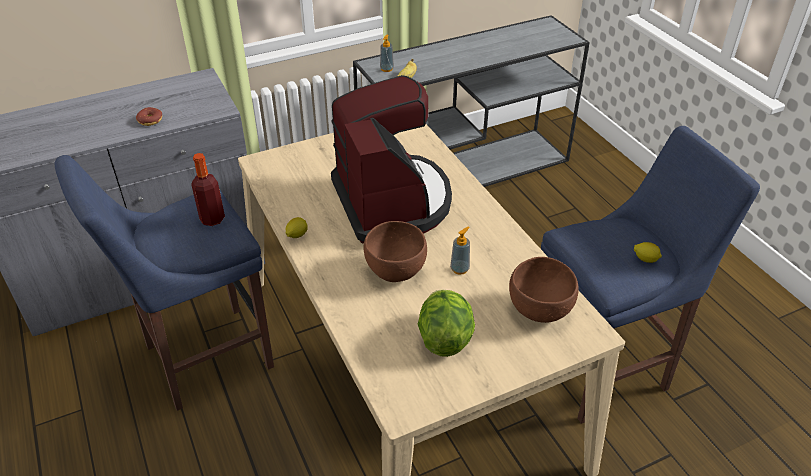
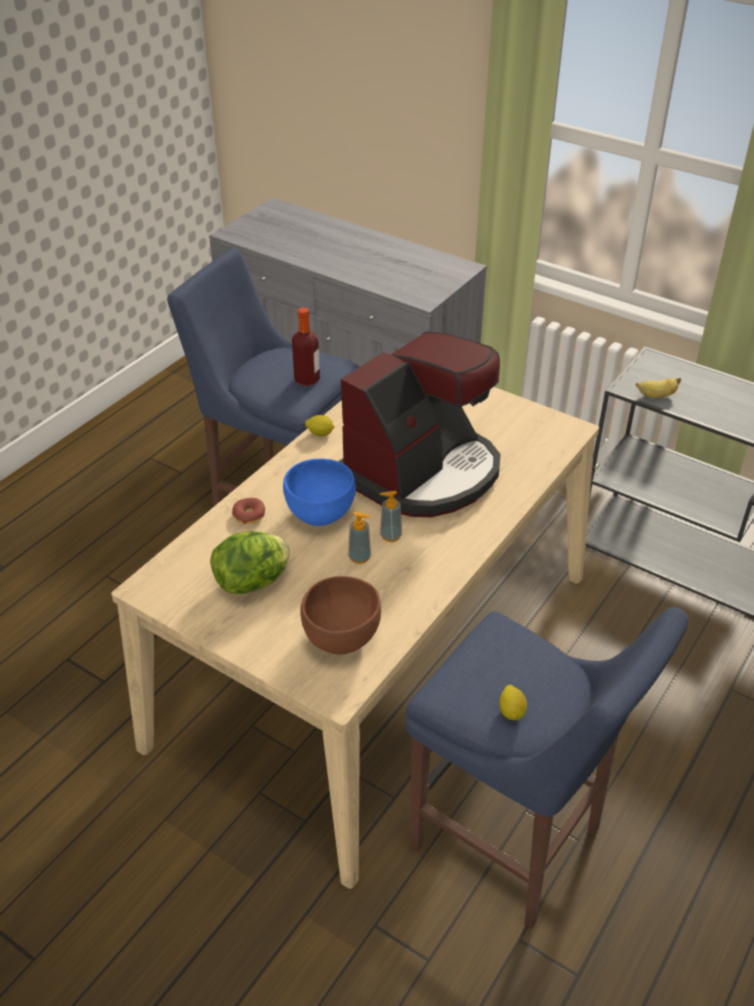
camera: 60 degrees right, 0 degrees up
(150, 120) = (368, 274): donut -> donut (249, 515)
(386, 69) = (657, 375): soap dispenser -> soap dispenser (390, 536)
(395, 272) = (320, 515): brown bowl -> blue bowl

